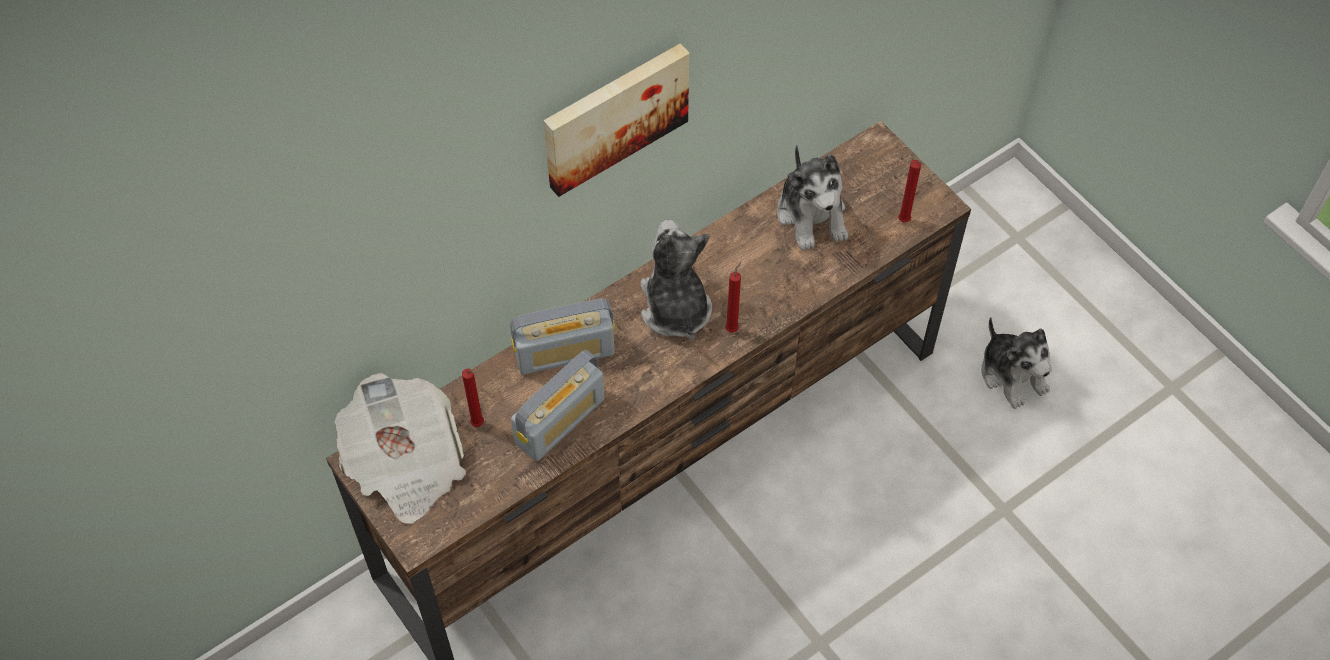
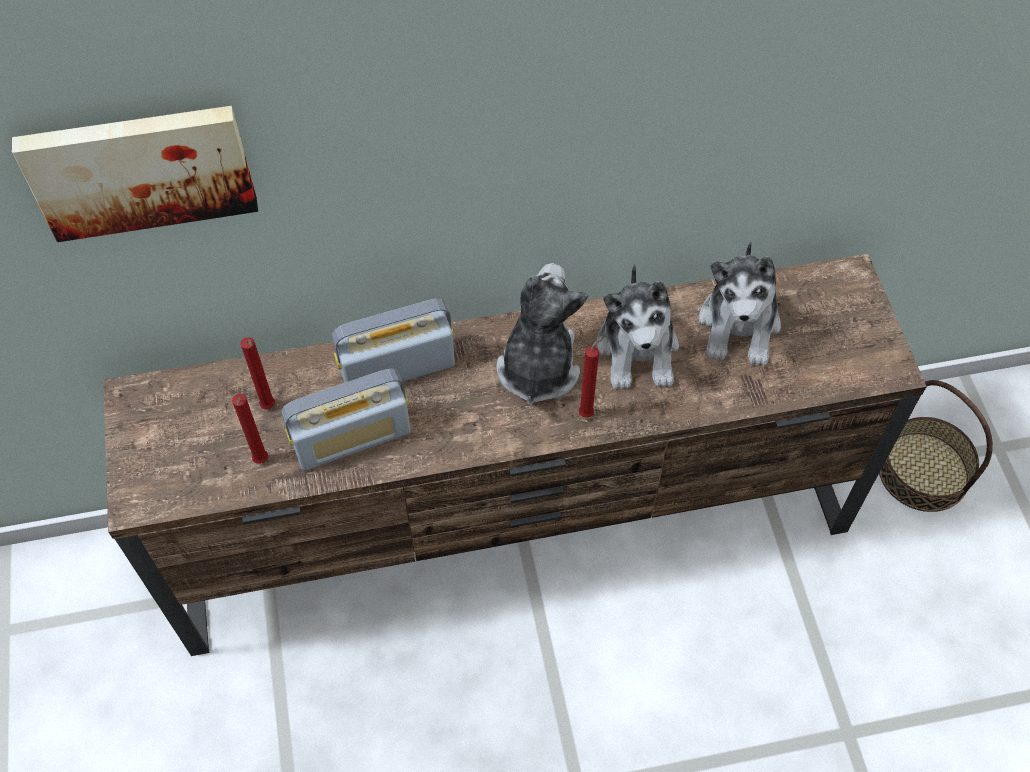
camera: 25 degrees right, 0 degrees up
(405, 464) = (173, 418): newspaper -> none
(565, 352) = (397, 368): radio -> radio turned 150 degrees clockwise
(614, 115) = (501, 107): picture -> picture (141, 168)
(905, 222) = (841, 372): red candle -> red candle (261, 462)
(969, 280) = (923, 471): none -> basket
(1012, 374) = (925, 590): plush toy -> plush toy (638, 349)

